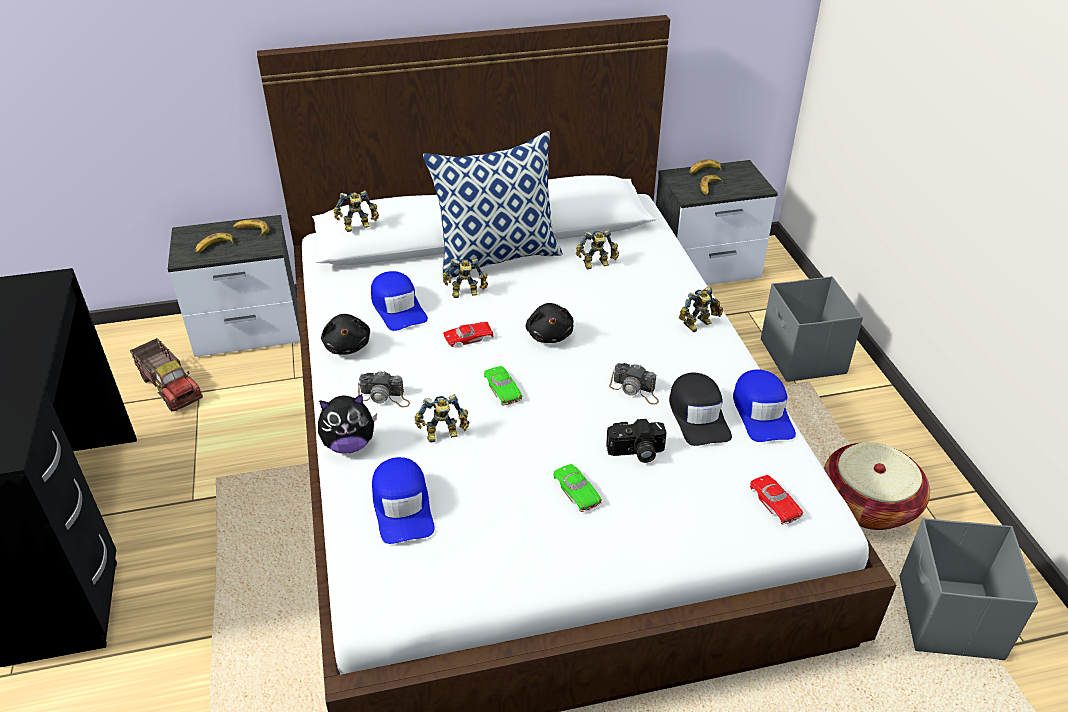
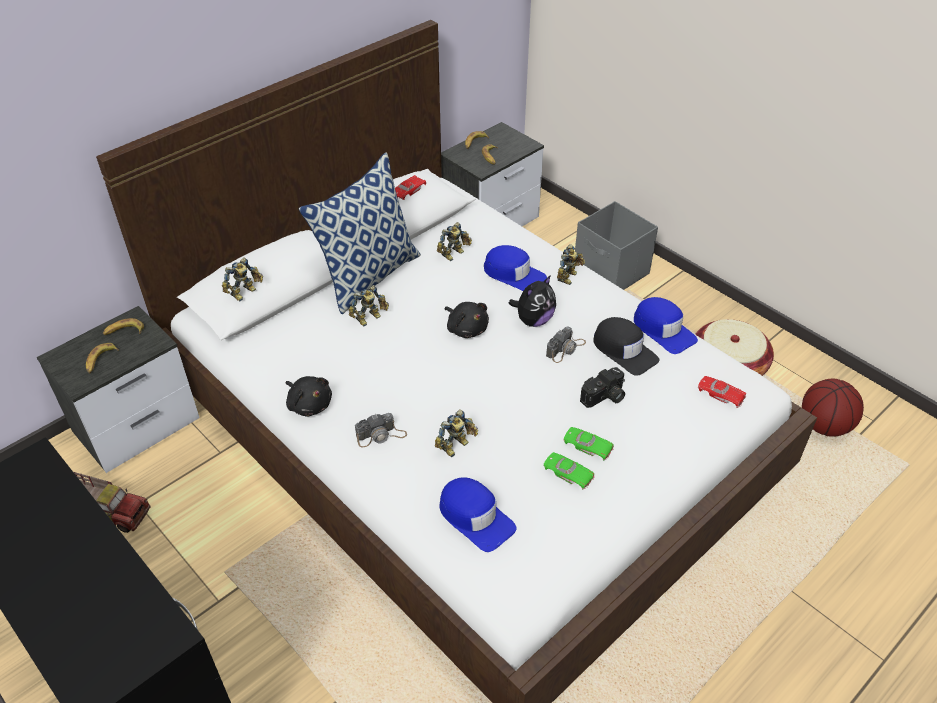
camera: 30 degrees left, 5 degrees up
(349, 444) = (386, 488): plush toy -> plush toy (533, 320)
(398, 307) = (323, 353): blue cap -> blue cap (514, 274)
(468, 337) = (405, 356): red toy car -> red toy car (408, 190)
(502, 388) = (469, 388): green toy car -> green toy car (568, 473)
(635, 390) = (565, 348): camera -> camera turned 45 degrees counterclockwise
(949, 619) = (825, 426): grey storage box -> basketball

